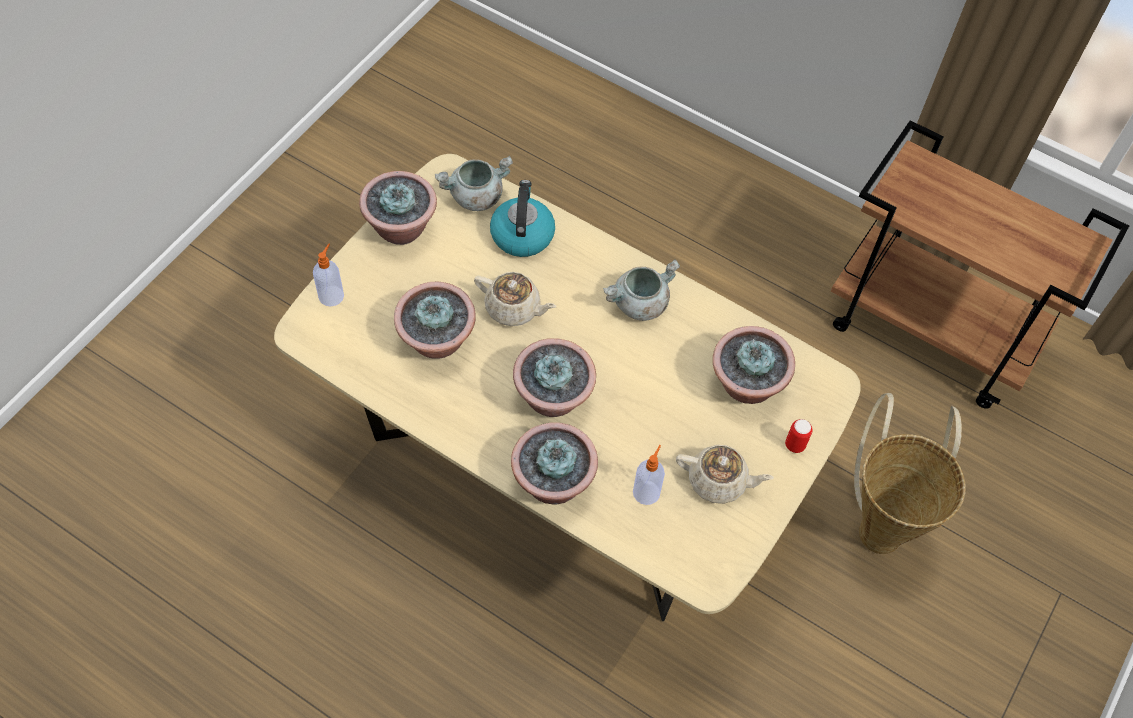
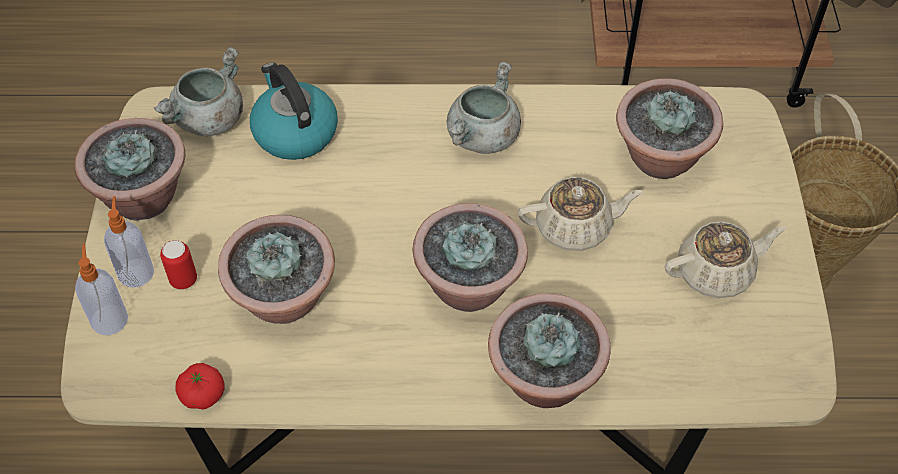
camera: 30 degrees left, 5 degrees down
(351, 372) = (202, 394): none -> tomato
(514, 309) = (347, 215): beige teapot -> beige teapot (575, 227)
(646, 491) = (652, 328): soap dispenser -> soap dispenser (136, 272)
(795, 445) = (758, 191): can -> can (183, 280)

